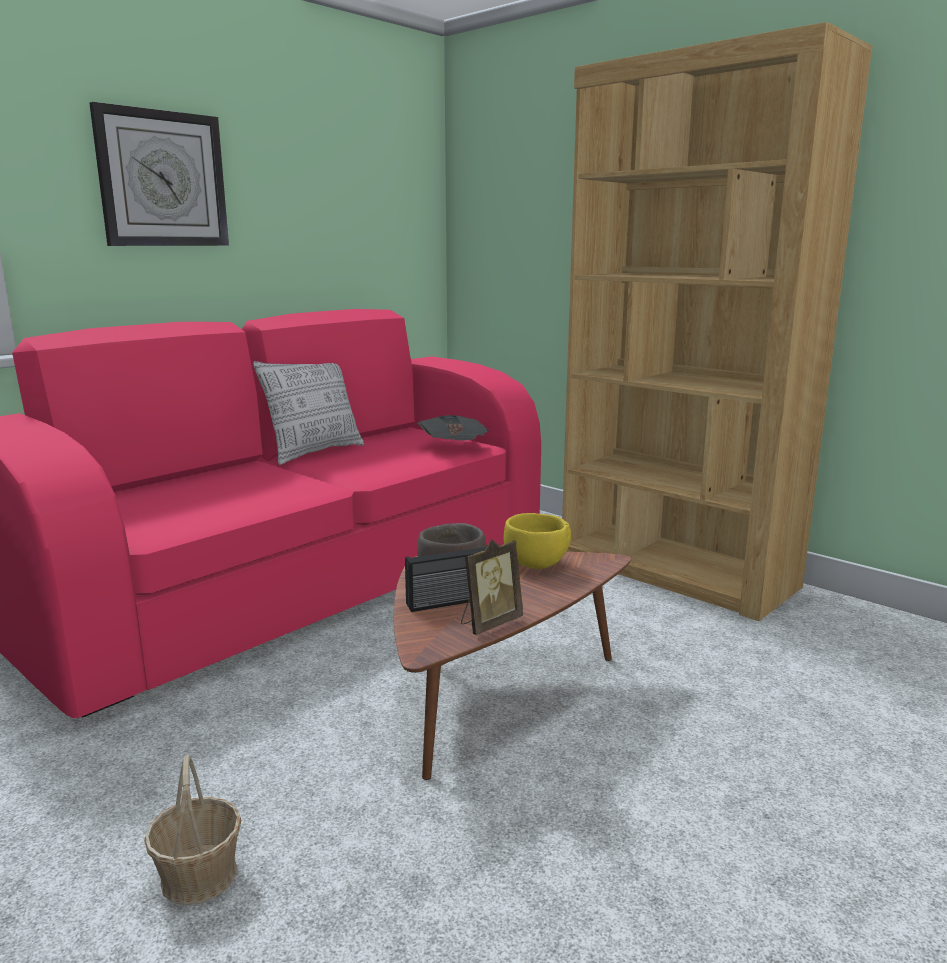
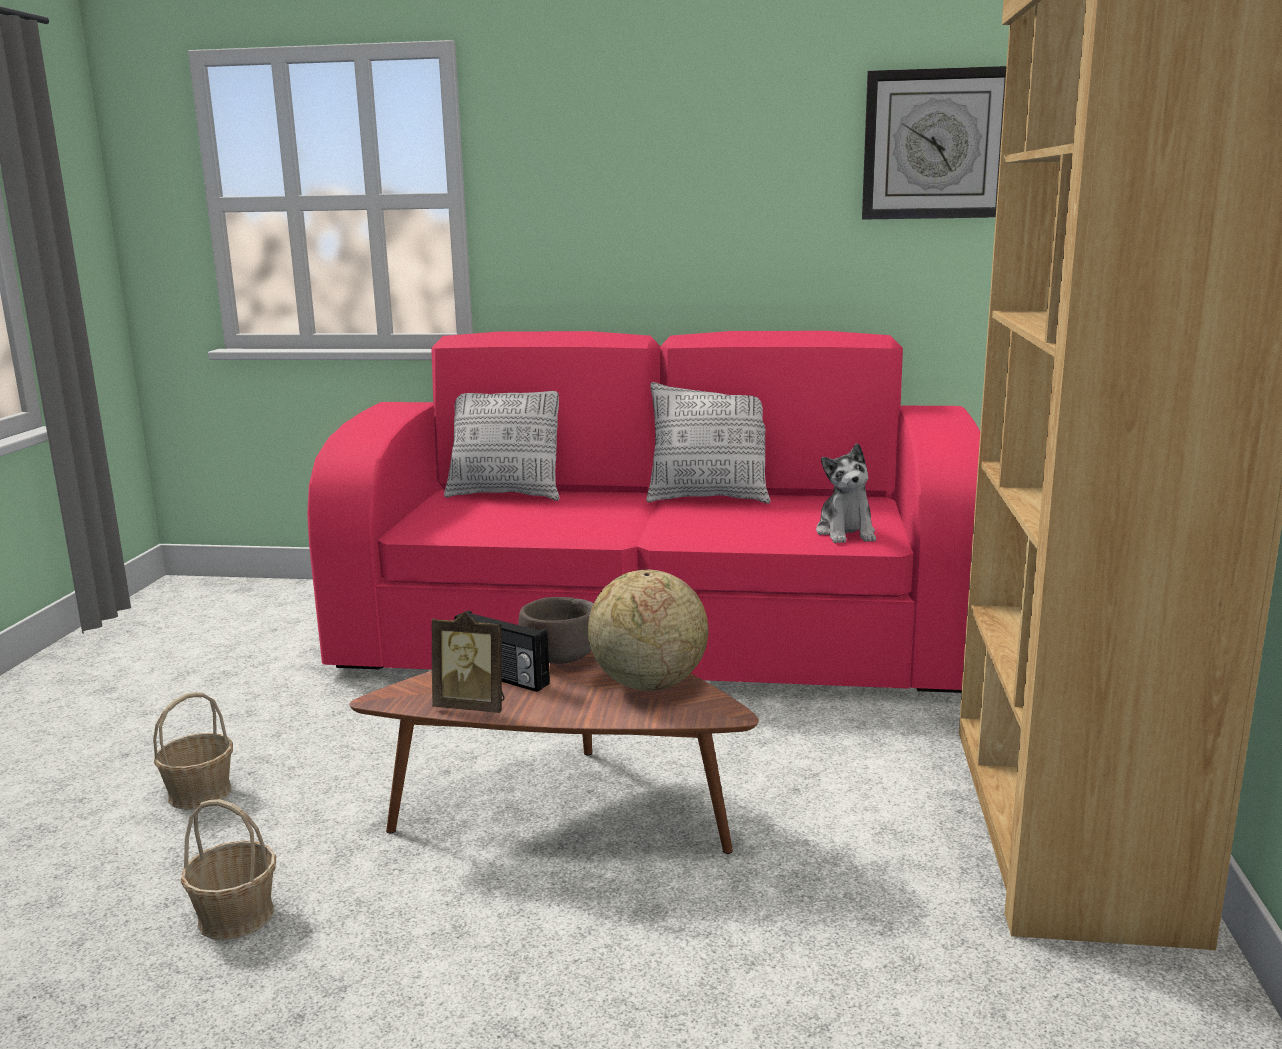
camera: 55 degrees right, 0 degrees up
(146, 490) = (506, 495): none -> pillow
(162, 179) = (626, 179): wall clock -> wall clock (936, 145)
(454, 448) = (846, 533): newspaper -> plush toy
(470, 903) = (236, 916): none -> basket
(536, 565) = (648, 684): yellow bowl -> globe

